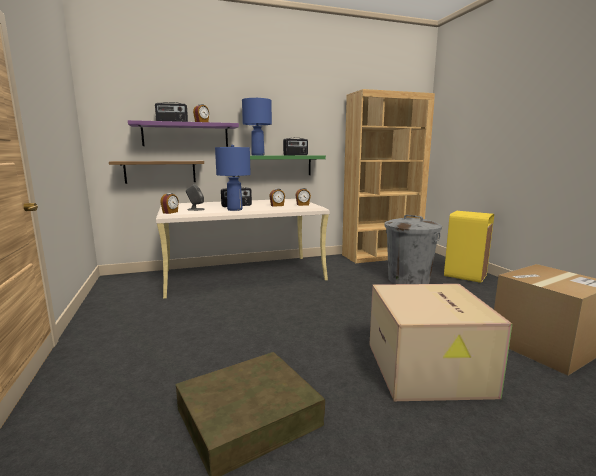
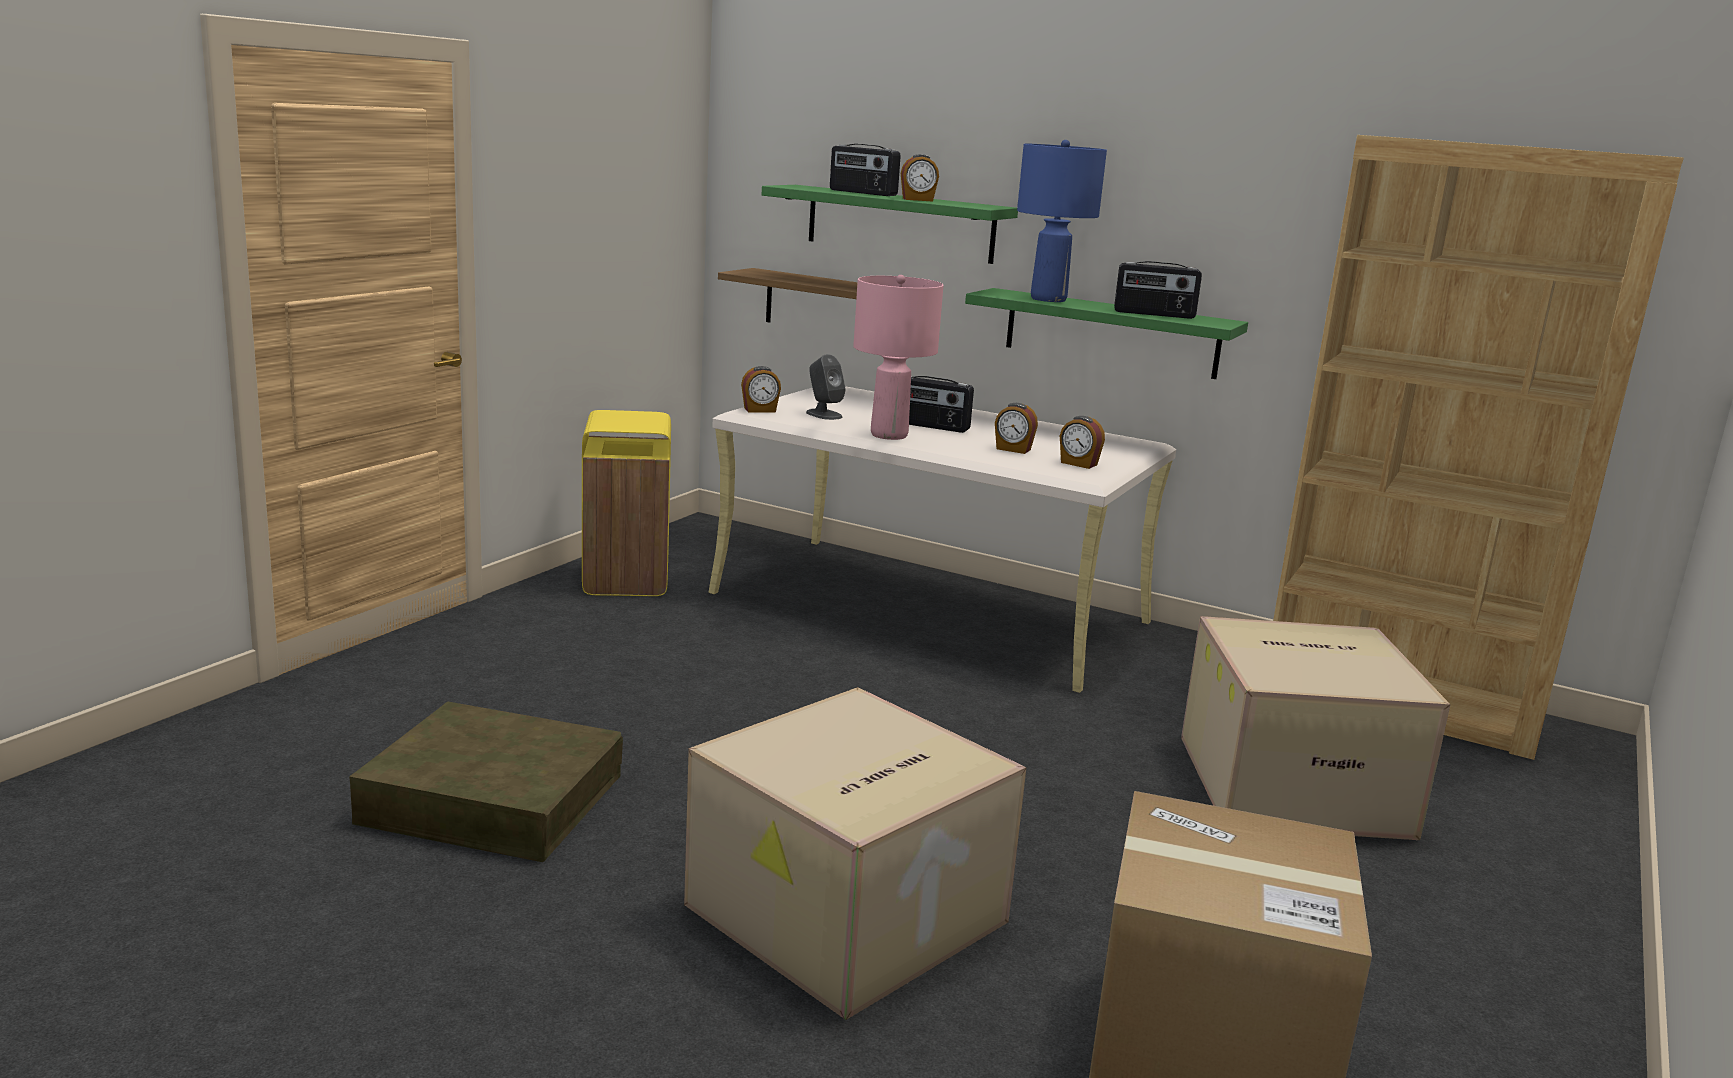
camera: 45 degrees right, 5 degrees up
(185, 135) = (900, 224): purple shelf -> green shelf
(234, 209) = (888, 435): blue table lamp -> pink table lamp
(408, 279) = (1295, 784): grey trash can -> cardboard box
(465, 275) = (1521, 859): yellow trash can -> yellow trash can (627, 580)

